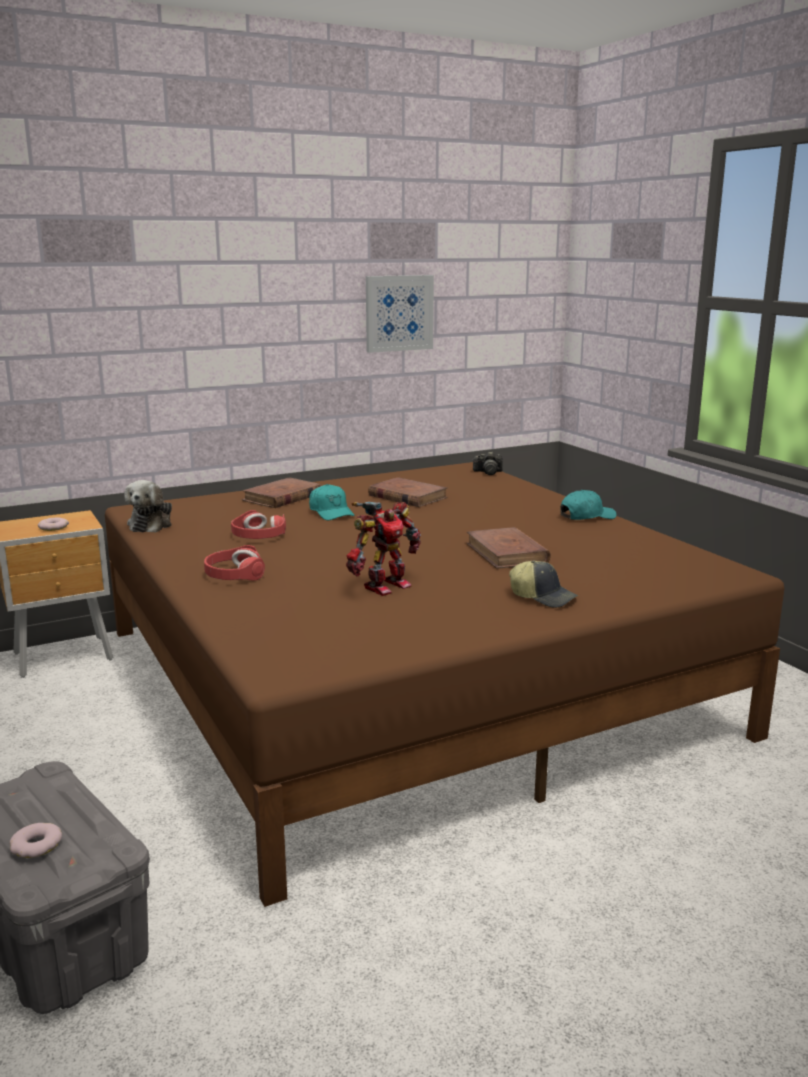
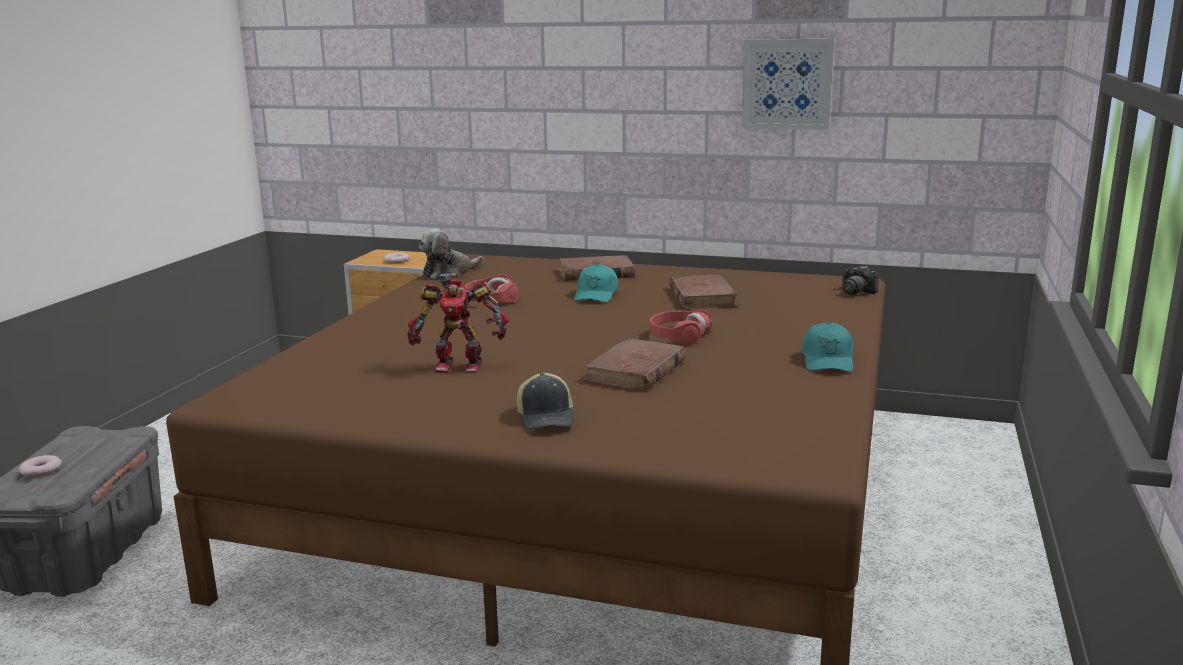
camera: 45 degrees right, 0 degrees up
(234, 574) = (393, 324): red headphones -> red headphones (679, 335)
(587, 516) = (828, 361): turquoise cap -> turquoise cap turned 75 degrees clockwise

